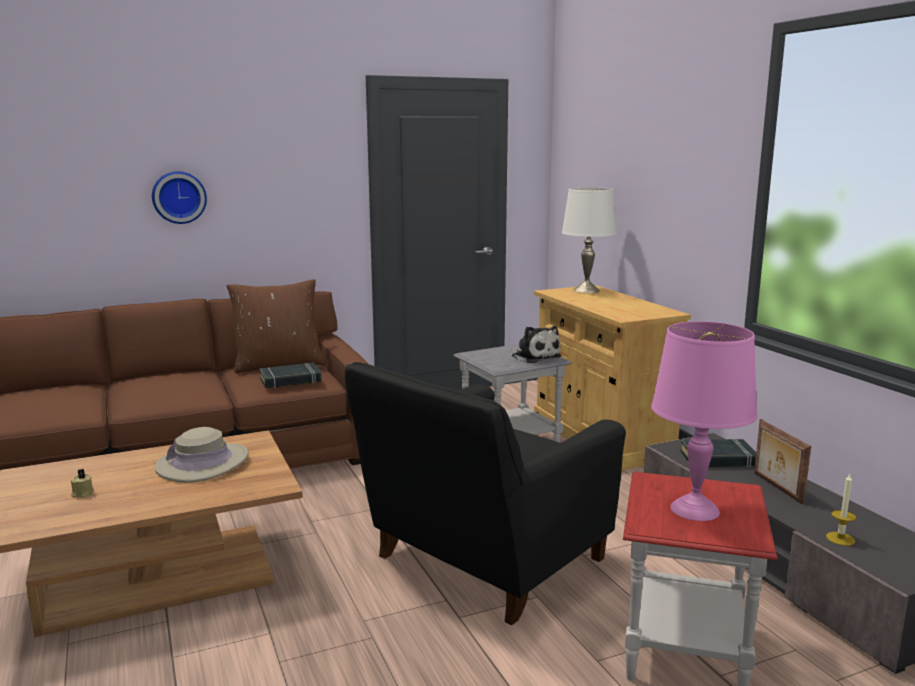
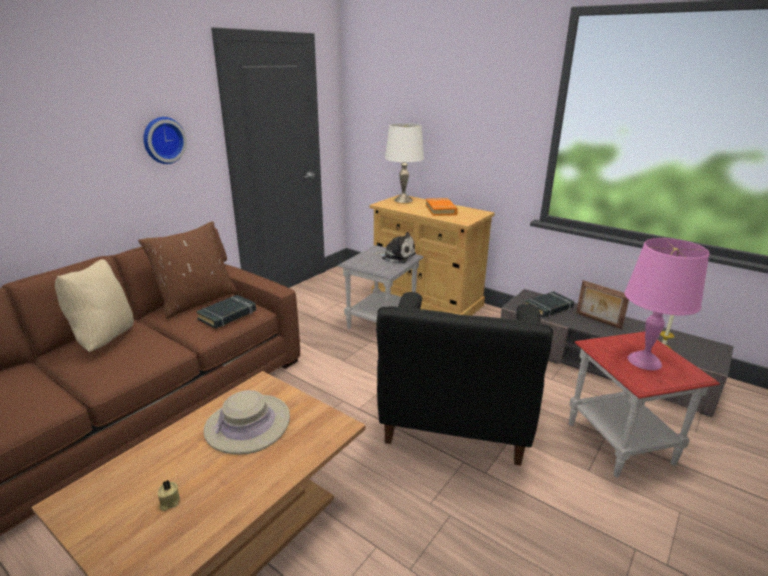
camera: 30 degrees left, 10 degrees up
(168, 377) = (104, 339): none -> beige pillow
(179, 197) = (56, 157): wall clock -> wall clock (163, 140)
(617, 304) = (441, 210): none -> orange book

